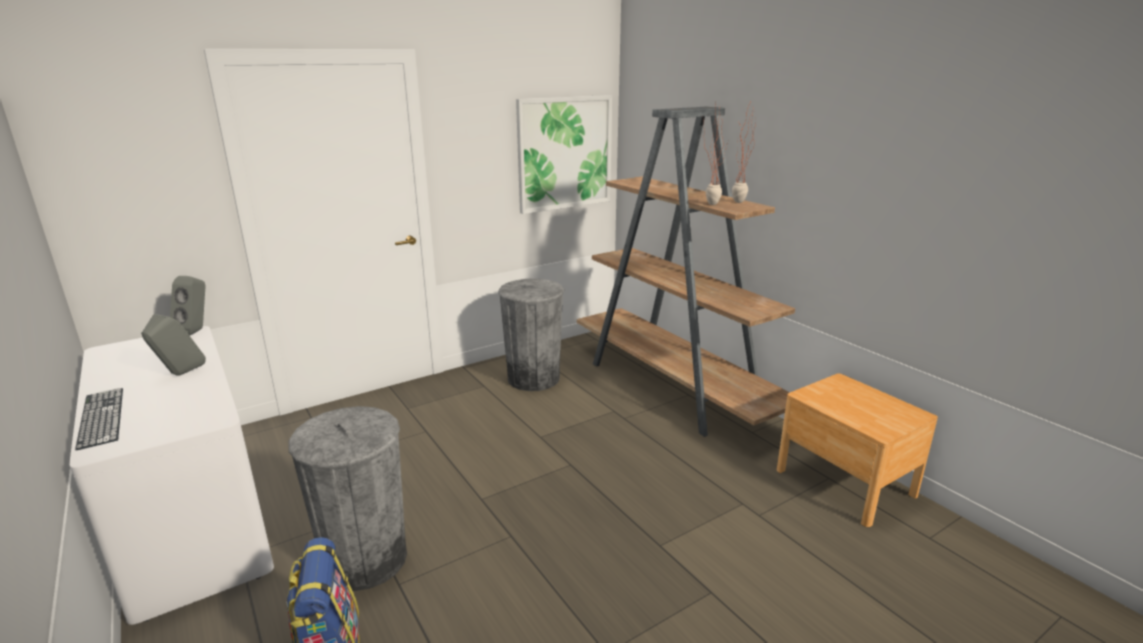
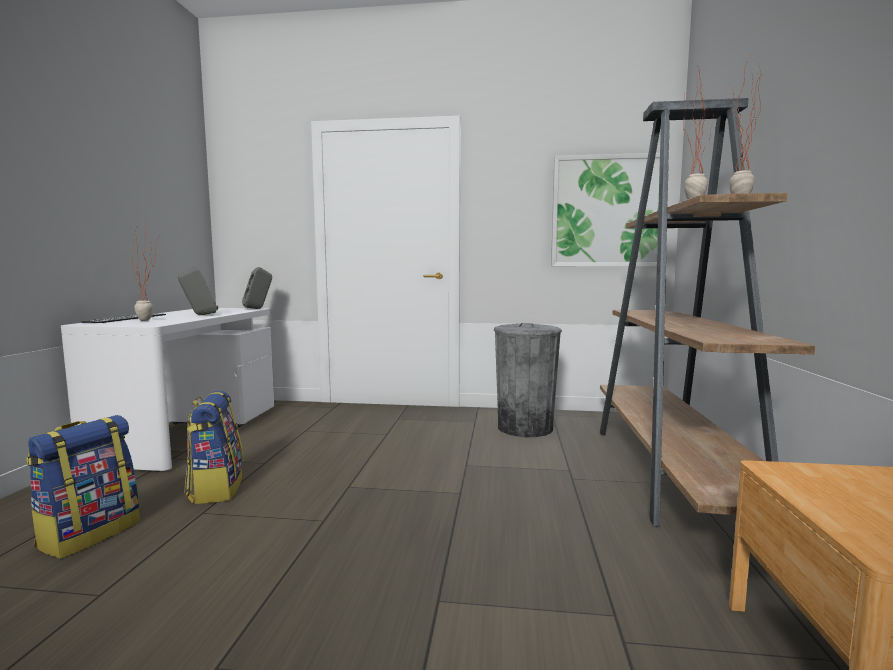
camera: 40 degrees right, 15 degrees down
(164, 411) = (150, 320): none -> potted plant
(365, 559) = (216, 488): grey trash can -> backpack

